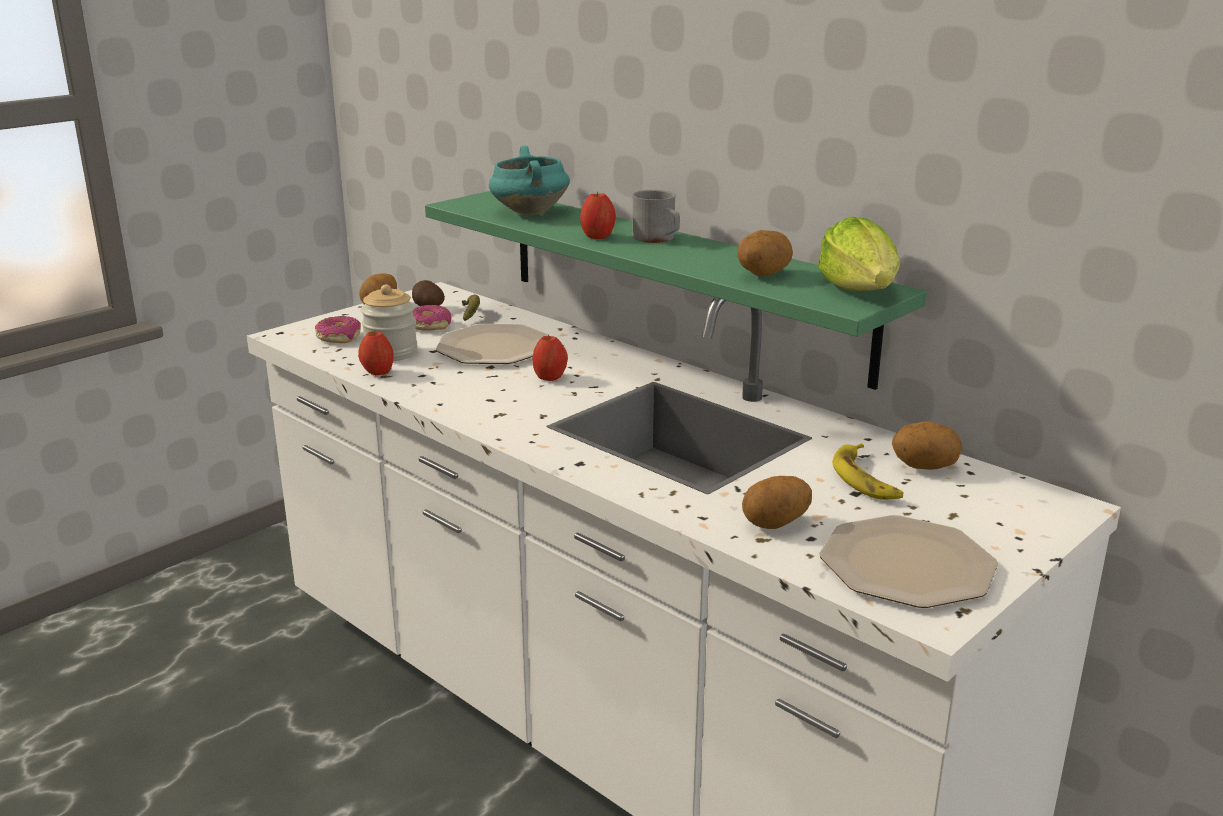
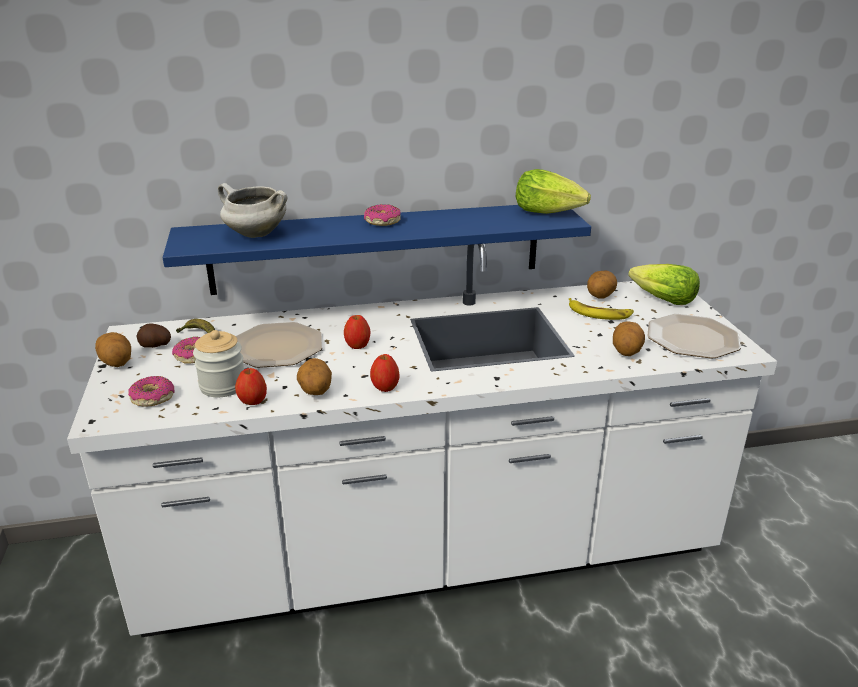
camera: 55 degrees left, 5 degrees up
(528, 212) = (254, 234): turquoise cooking pot -> white cooking pot
(598, 236) = (350, 233): apple -> apple (385, 387)
(658, 239) = (382, 222): grey mug -> donut
(679, 280) = (377, 248): green shelf -> blue shelf
(763, 275) = (491, 221): potato -> potato (315, 392)
(1004, 513) = (662, 300): none -> lettuce

